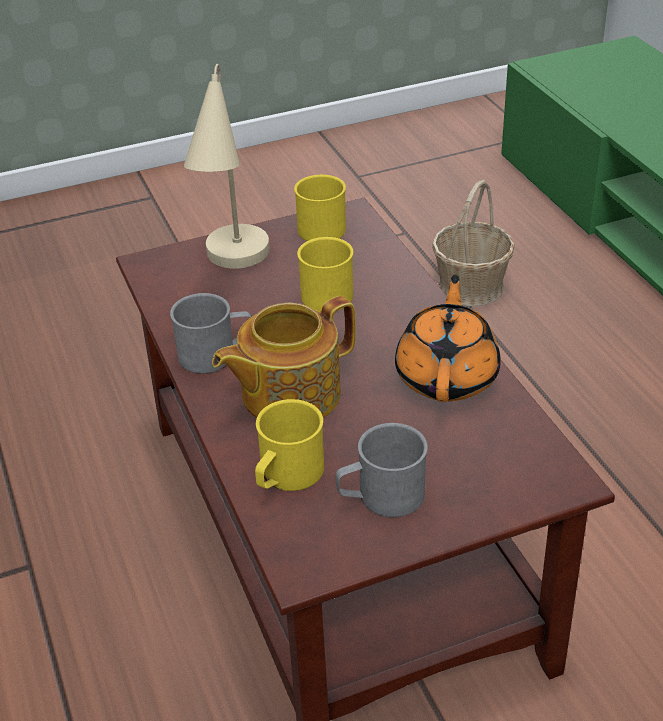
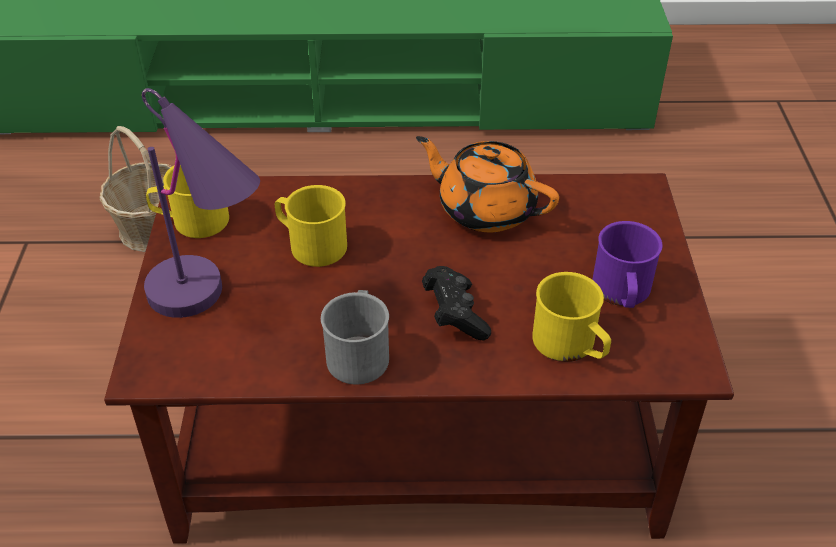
camera: 70 degrees left, 5 degrees up
(232, 267) = (213, 302): beige table lamp -> purple table lamp
(288, 394) = (455, 314): teapot -> black game controller
(381, 497) = (622, 293): grey mug -> purple mug

